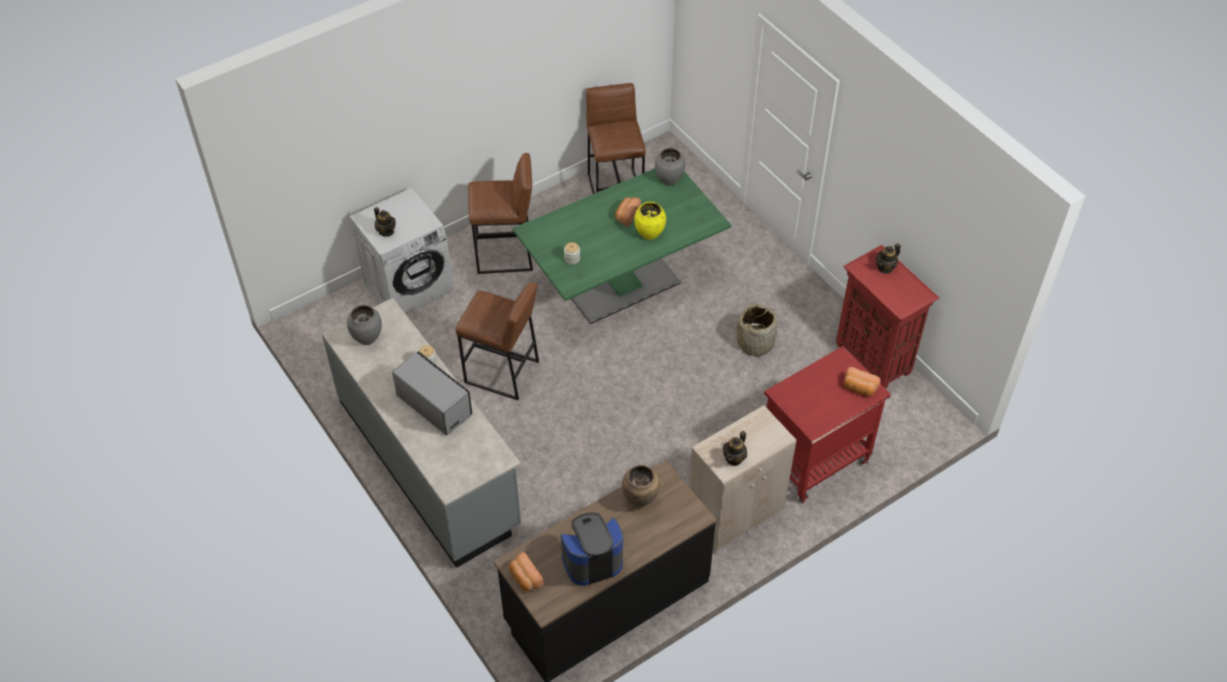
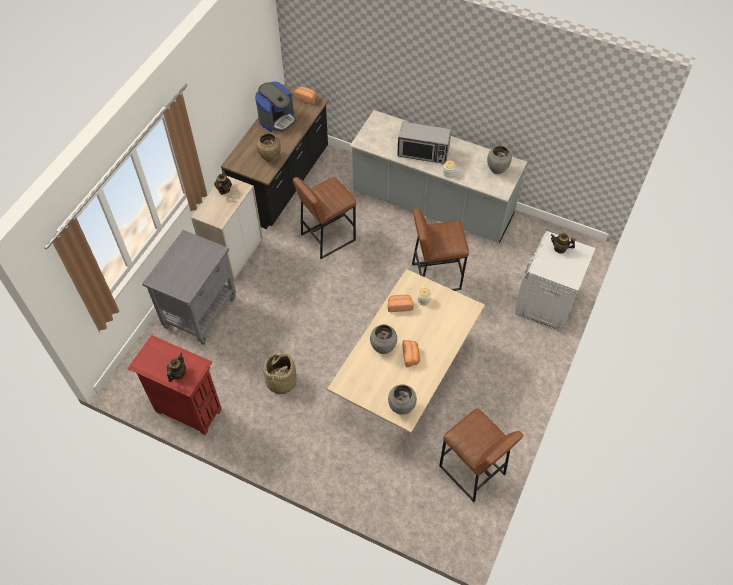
camera: 150 degrees right, 5 degrees up
(505, 254) = (506, 364): brown stool -> brown stool (327, 237)
(621, 285) = (405, 380): green dining table -> beige dining table
(649, 234) = (383, 348): yellow vase -> grey vase
(813, 461) = (201, 312): red cart -> grey cart
(859, 388) = (165, 277): bread -> bread (399, 306)

